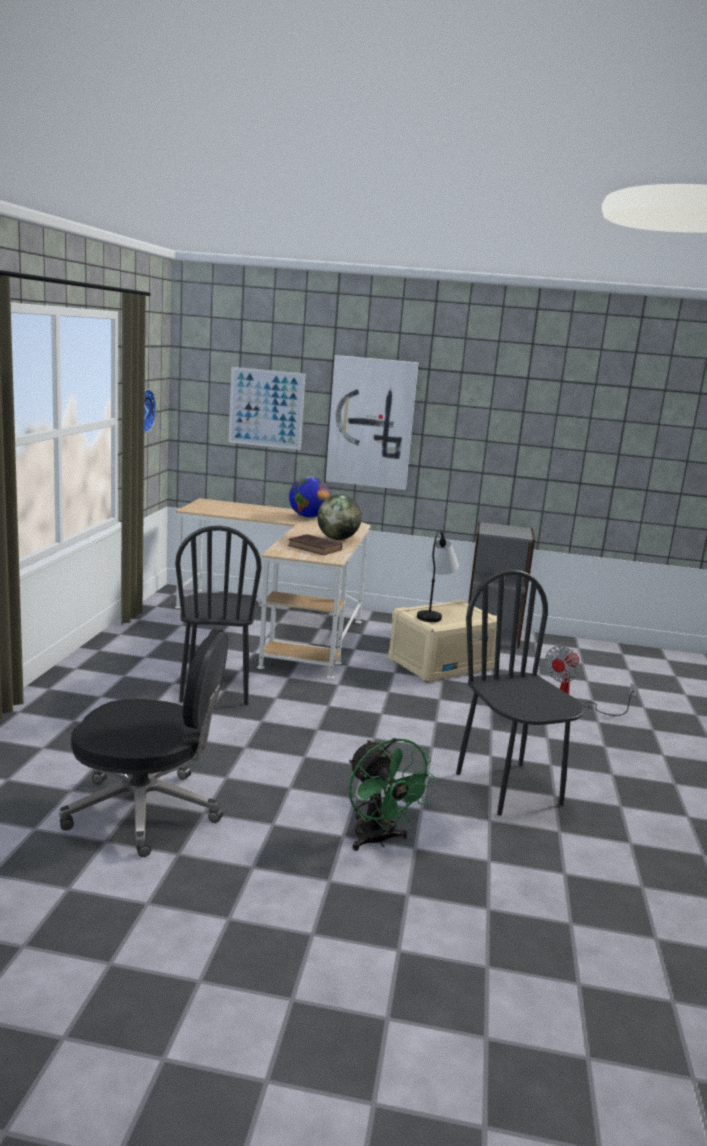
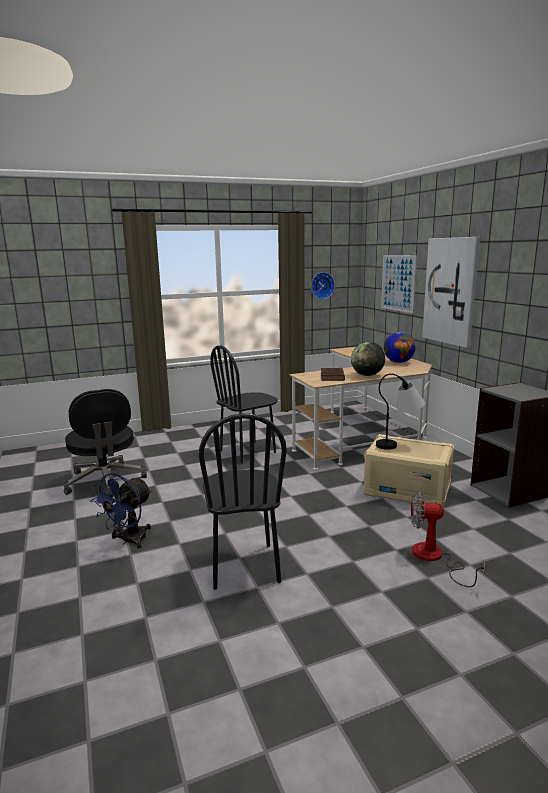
camera: 60 degrees right, 0 degrees up
(377, 840) = (128, 541): green fan -> blue fan
(509, 788) = (244, 566): black chair -> black chair turned 135 degrees clockwise

